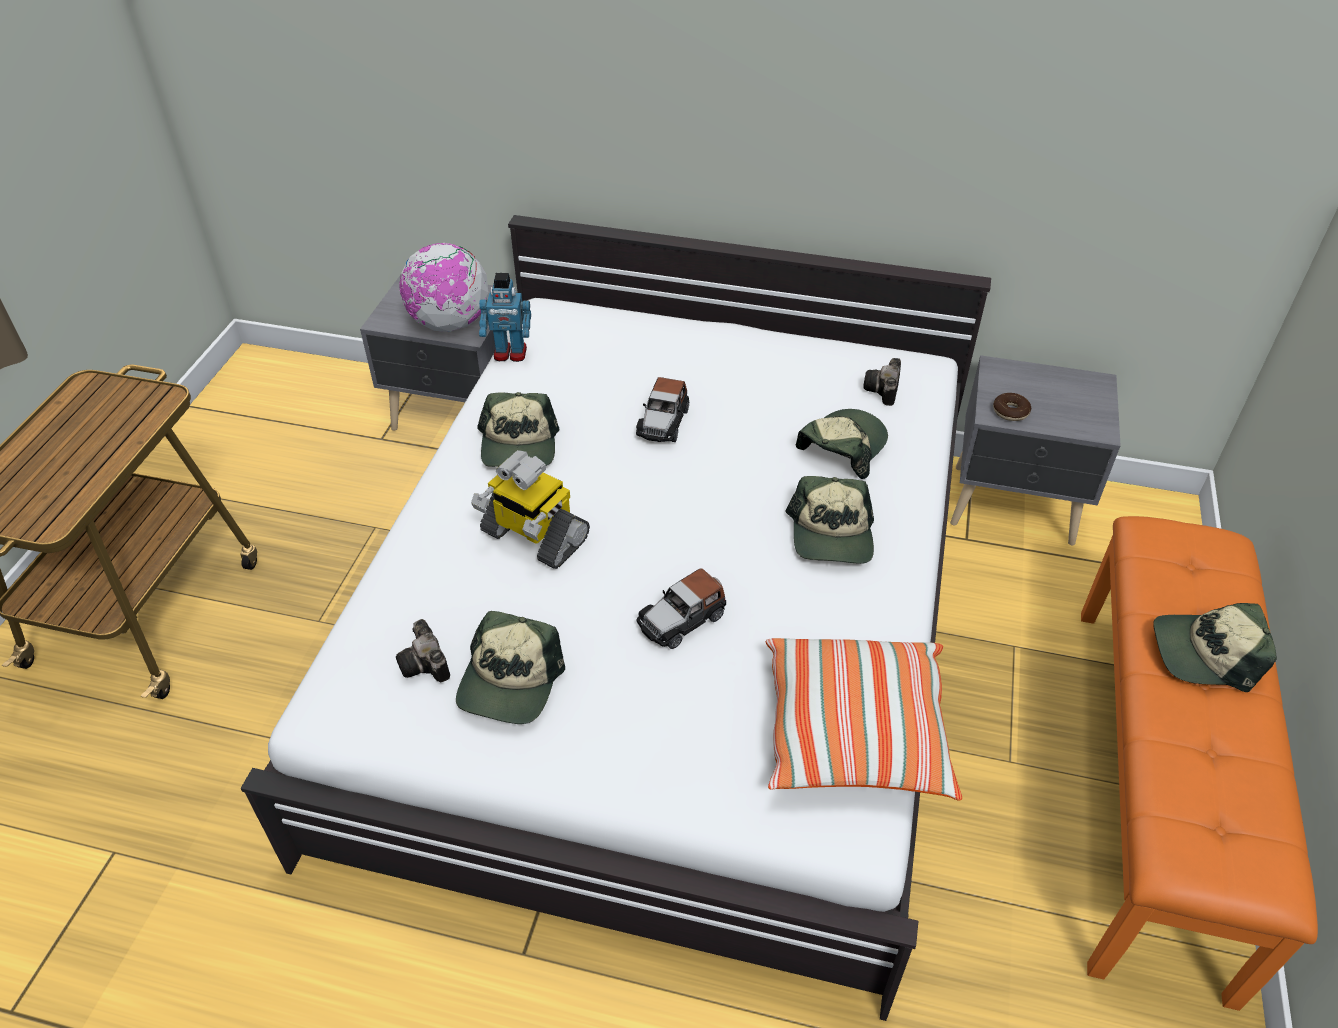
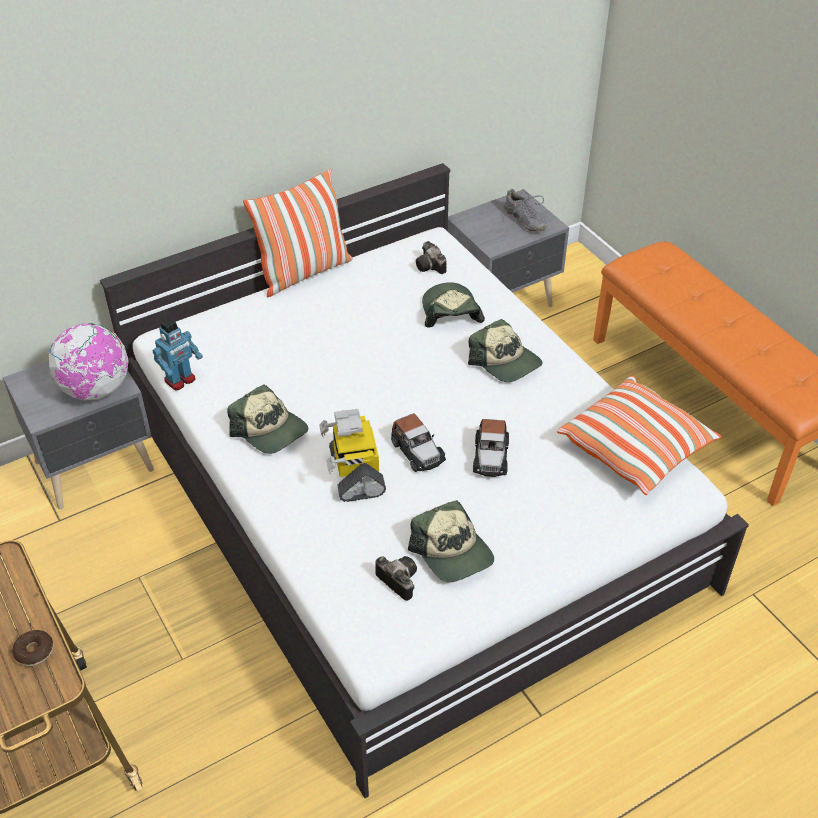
camera: 45 degrees left, 0 degrees up
(426, 665) = (397, 580): camera -> camera turned 150 degrees counterclockwise
(533, 536) = (355, 472): toy robot -> toy robot turned 90 degrees clockwise
(663, 422) = (336, 360): toy car -> toy car (417, 451)
(746, 324) = (304, 273): none -> pillow
(1010, 412) = (499, 240): donut -> donut (34, 651)
(1071, 407) = (524, 220): none -> grey shoe
(1205, 653) = (713, 308): cap -> none

